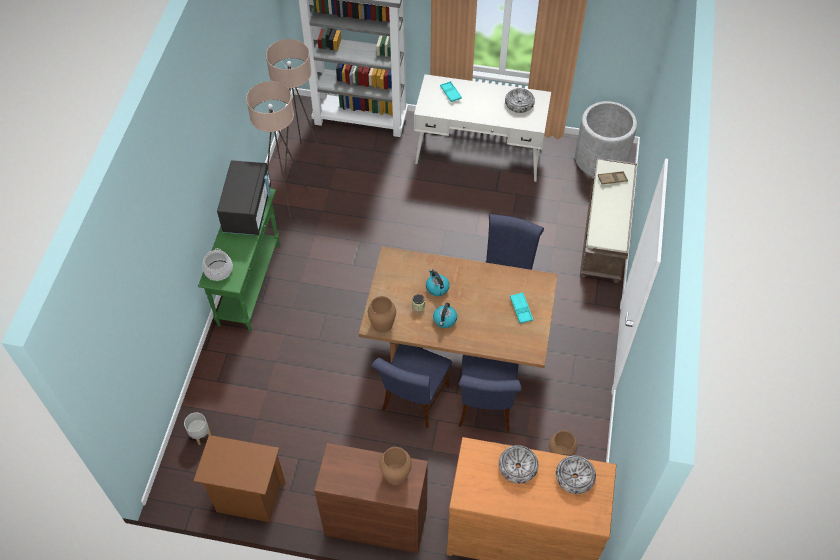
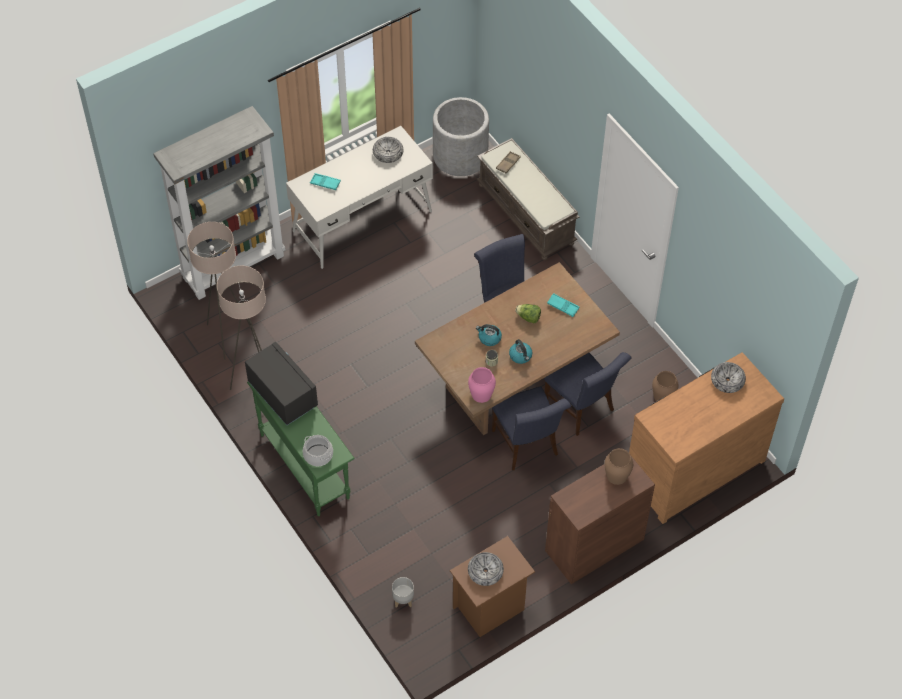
camera: 45 degrees left, 0 degrees up
(382, 323) = (481, 394): brown vase -> pink vase
(484, 296) = (528, 317): none -> lettuce
(518, 467) = (688, 403): bowl -> bowl (485, 571)

